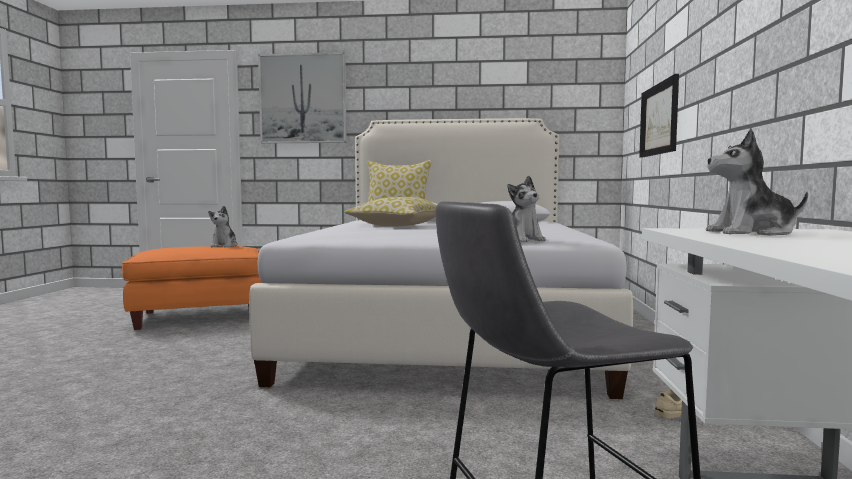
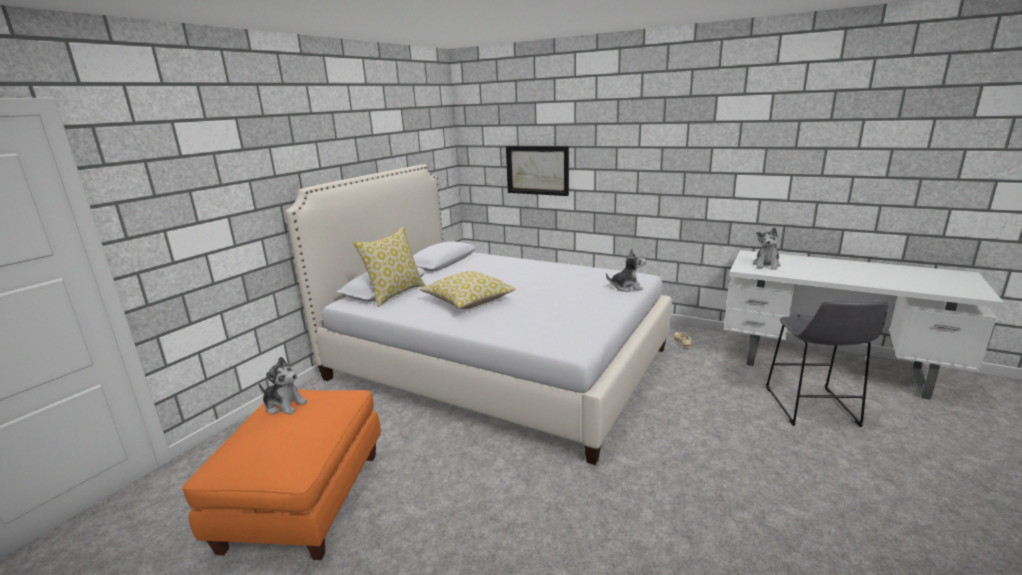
camera: 65 degrees left, 15 degrees up
(303, 99) = (197, 171): picture -> none

